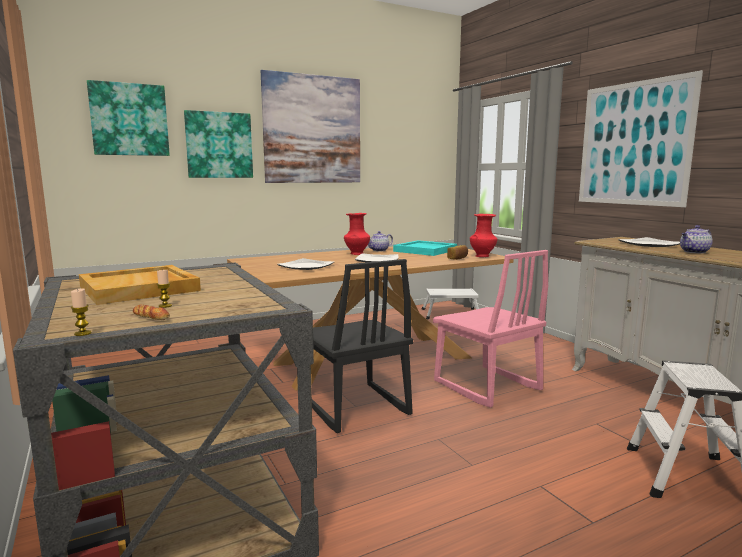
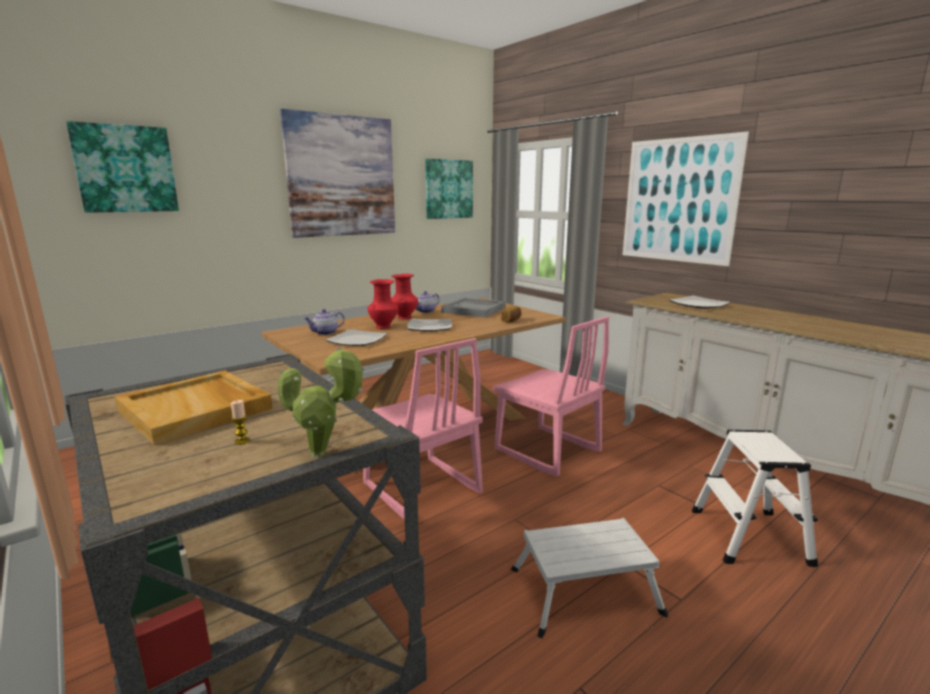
camera: 10 degrees left, 5 degrees up
(83, 333) = (161, 506): candle -> none
(151, 316) = (235, 464): bread -> none
(219, 145) = (237, 196): picture -> picture (448, 189)
(225, 315) = (323, 453): none -> potted plant
(354, 408) = (421, 489): black chair -> pink chair
(425, 250) = (474, 310): turquoise tray -> grey tray
(451, 314) = (492, 365): white step ladder -> white step ladder (585, 591)
(482, 256) = (534, 316): red vase -> red vase (384, 327)
(694, 252) = (743, 315): teapot -> teapot (325, 333)

